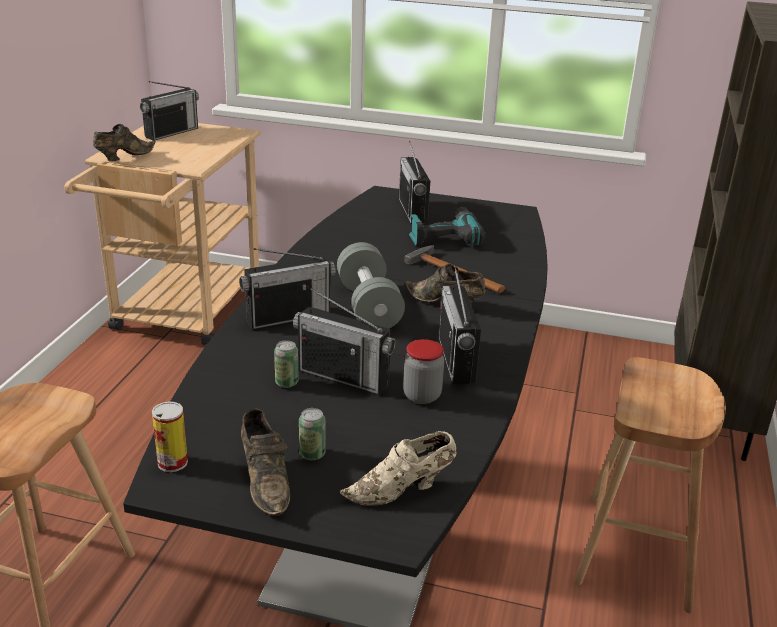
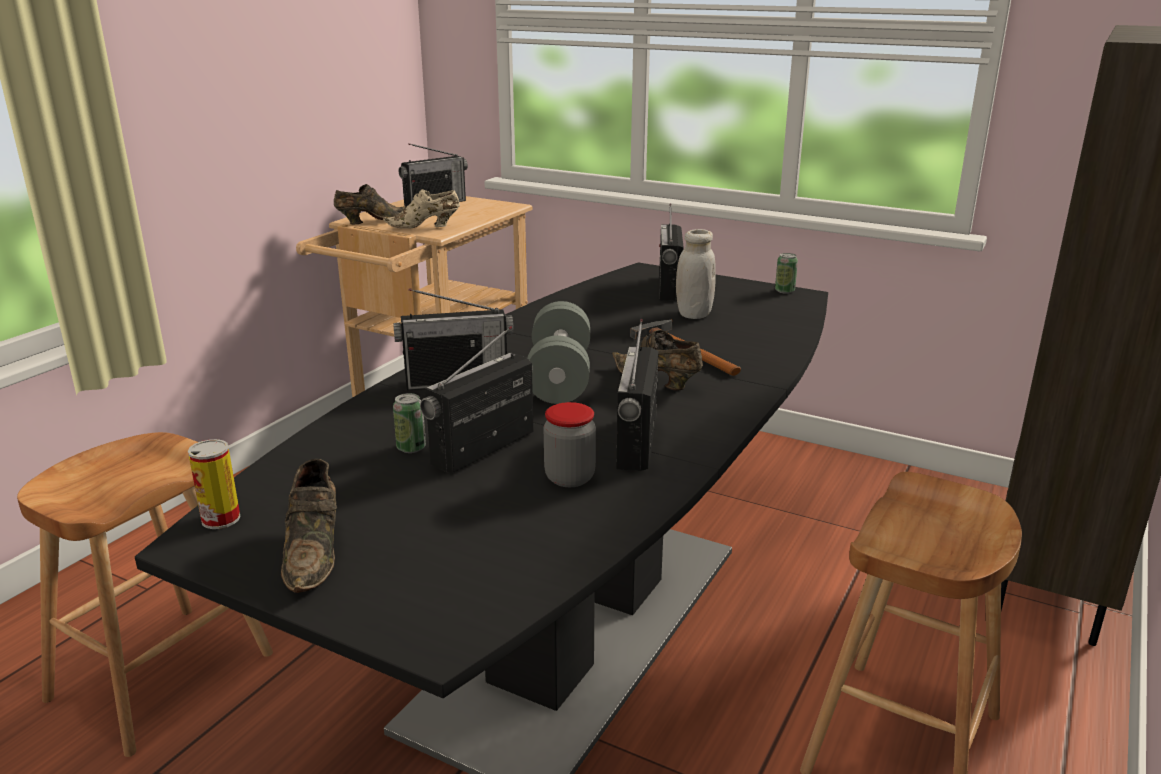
camera: 15 degrees right, 5 degrees down
(312, 454) = (391, 528): can -> can (784, 291)
(344, 377) = (484, 448): radio -> radio turned 90 degrees clockwise
(402, 490) = (480, 584): beige shoe -> beige shoe (425, 226)
(444, 236) = (694, 314): power drill -> white jar

